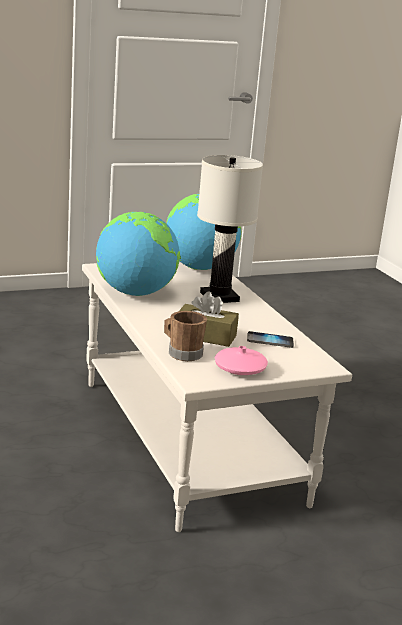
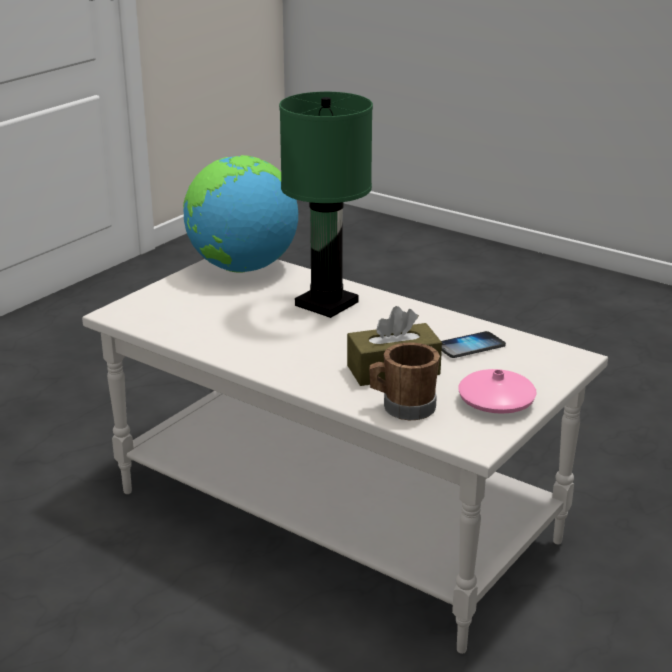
camera: 30 degrees left, 5 degrees up
(135, 293) = (219, 337): globe -> none
(220, 297) = (327, 304): white table lamp -> green table lamp

